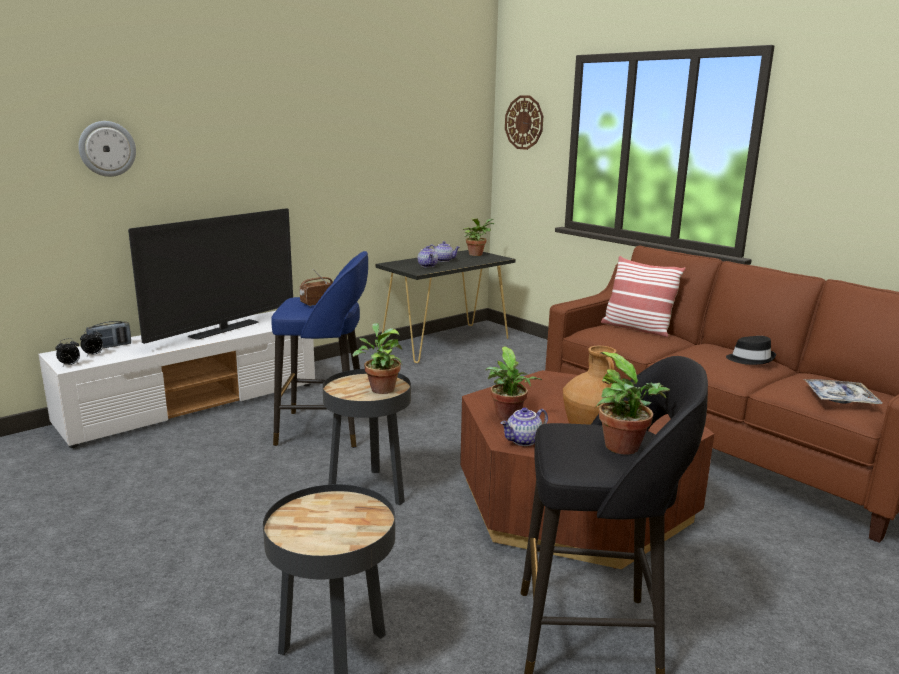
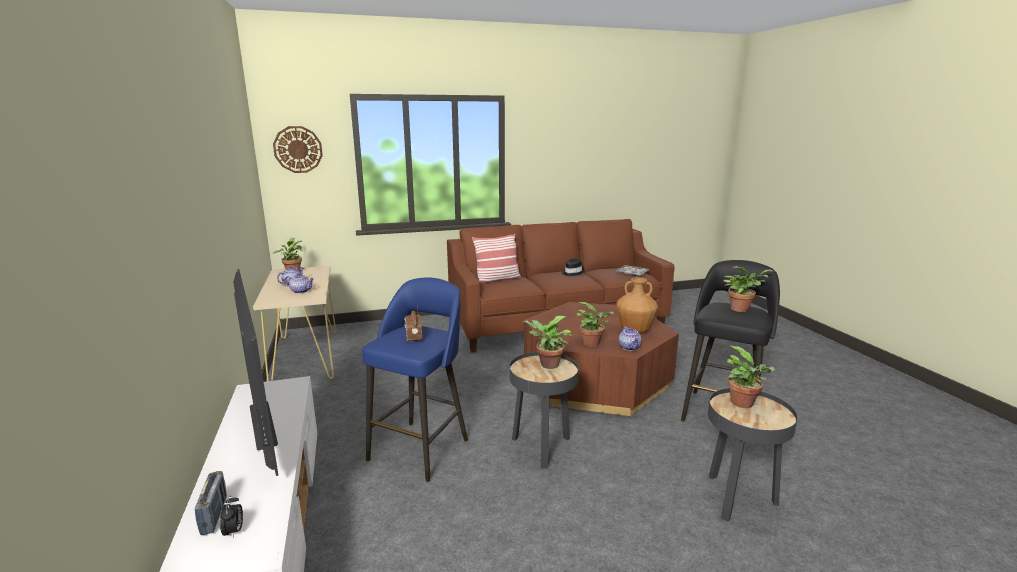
camera: 65 degrees left, 0 degrees up
(70, 365) = (255, 554): alarm clock -> none
(107, 148) = (128, 242): wall clock -> none
(351, 518) = (744, 404): none -> potted plant
(446, 342) = (305, 356): black console table -> beige console table

